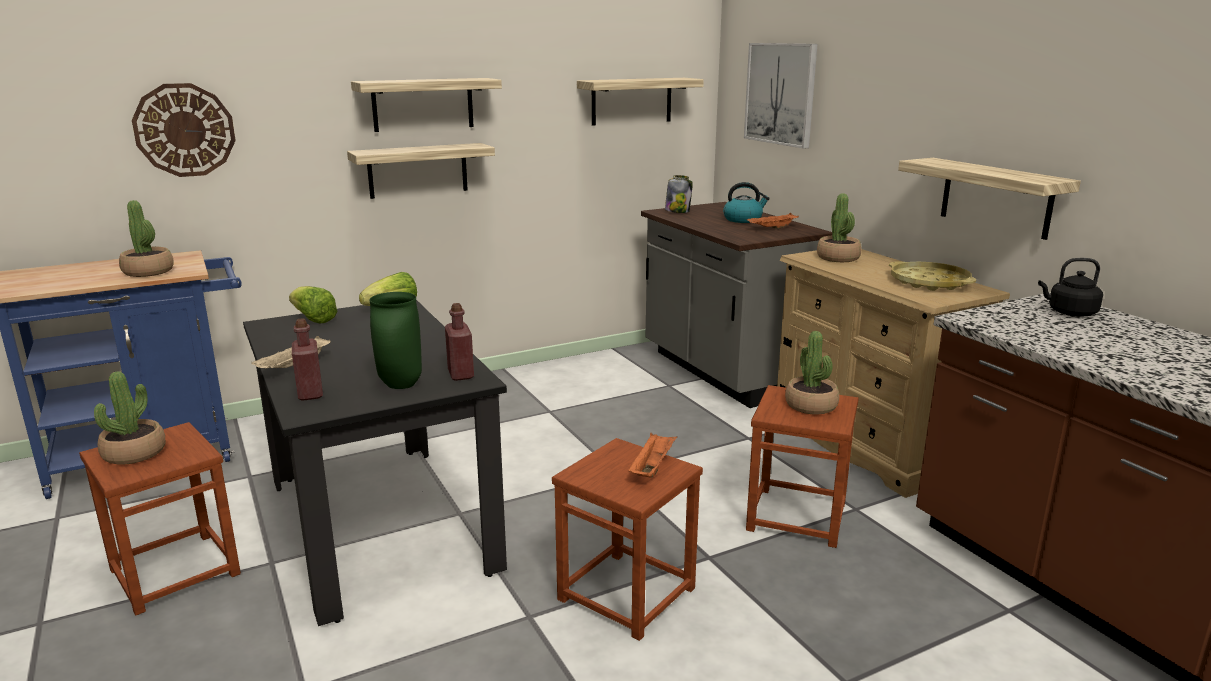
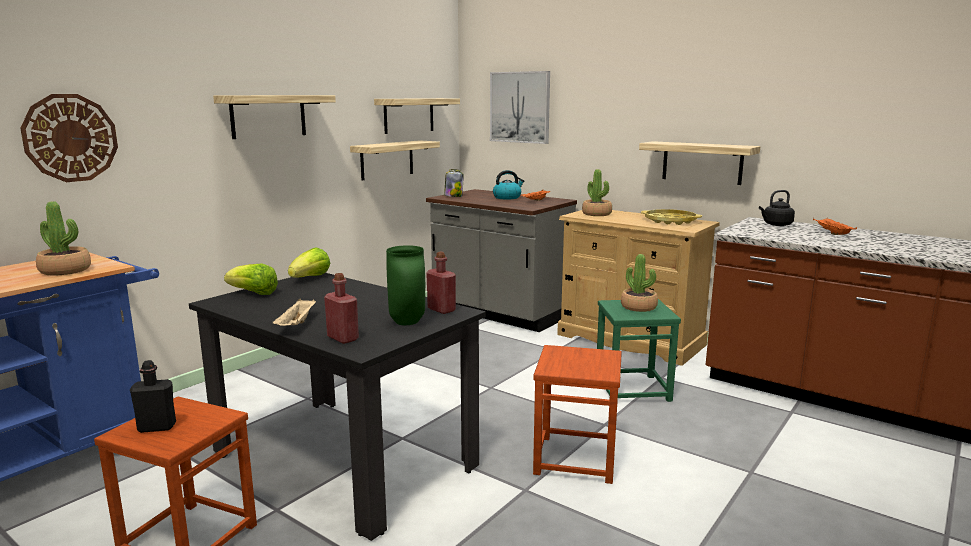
camera: 25 degrees left, 5 degrees down
(134, 453) = (157, 427): potted plant -> black bottle
(418, 170) = (266, 172): shelf -> shelf (387, 160)
(652, 467) = (591, 356): orange tray -> orange tray (832, 233)
(797, 516) = (632, 389): brown stool -> green stool

